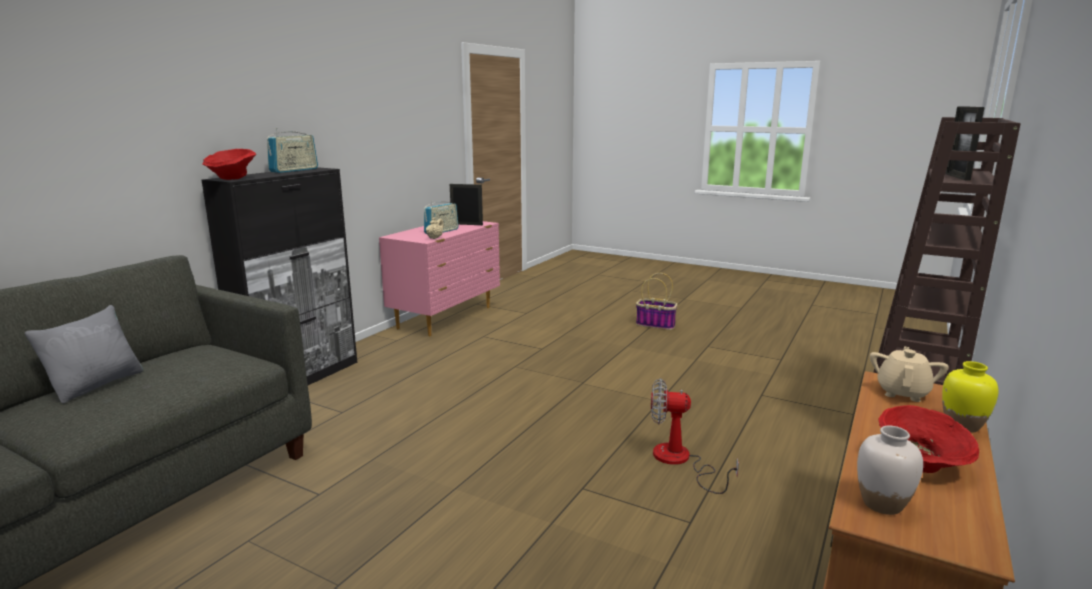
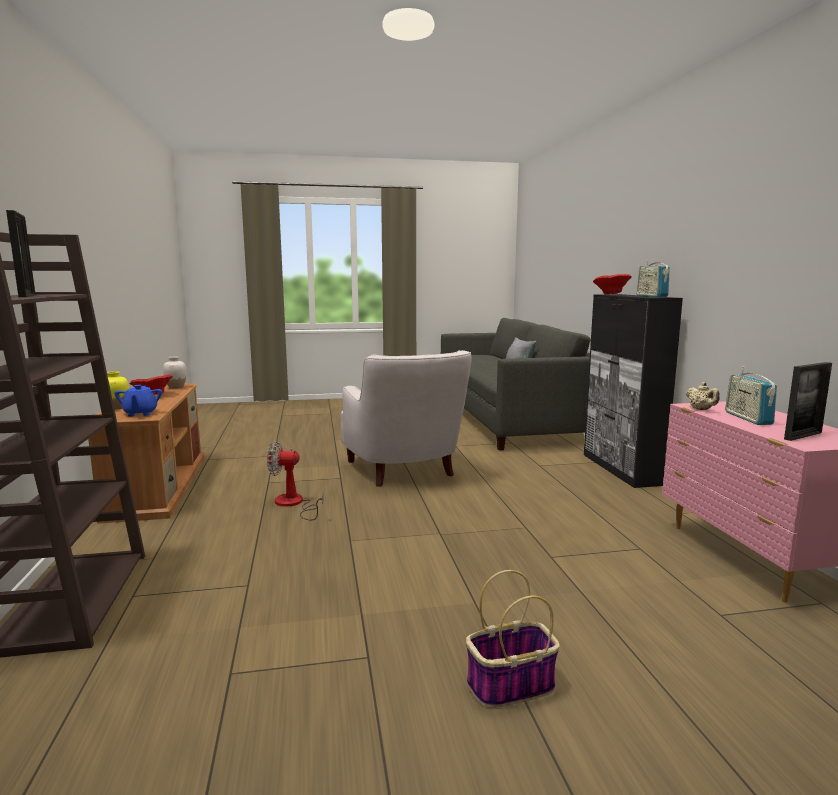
camera: 140 degrees right, 5 degrees down
(488, 466) = (404, 471): none -> white armchair
(680, 461) = (294, 504): fan -> fan turned 150 degrees counterclockwise
(902, 392) = (140, 413): beige teapot -> blue teapot

